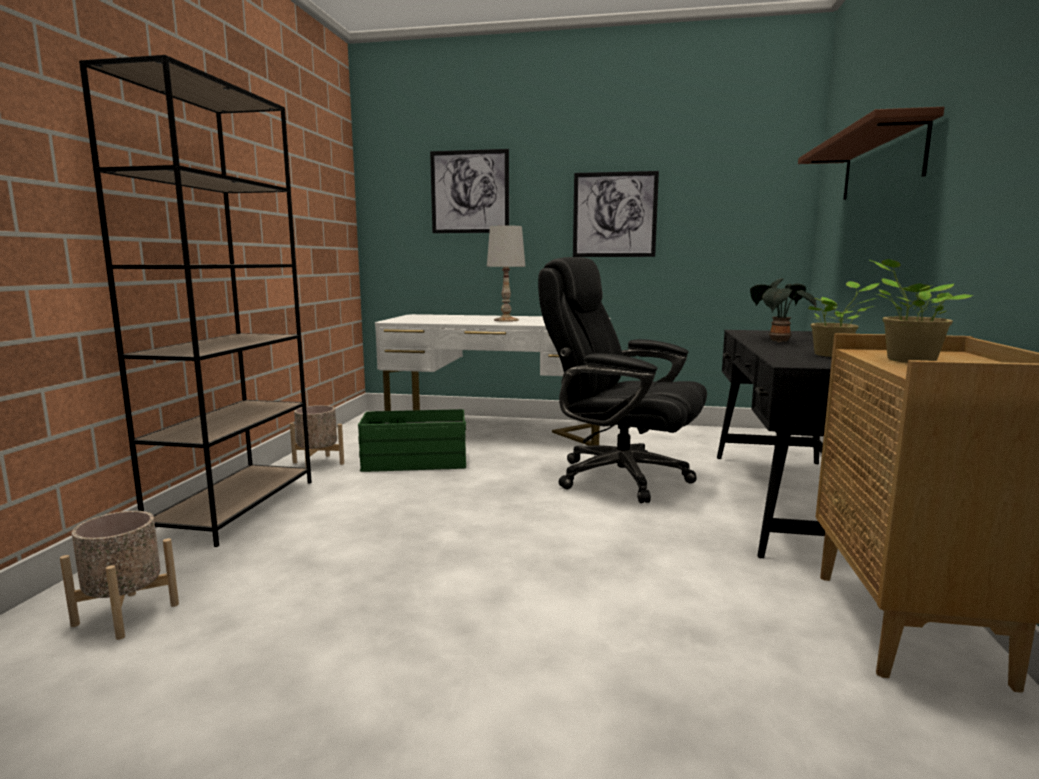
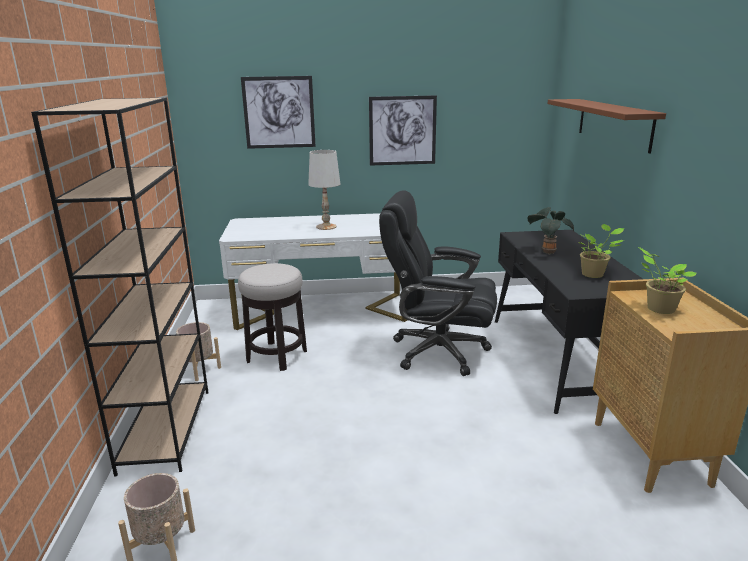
camera: 15 degrees left, 10 degrees up
(414, 461) = (276, 356): green storage box -> stool

